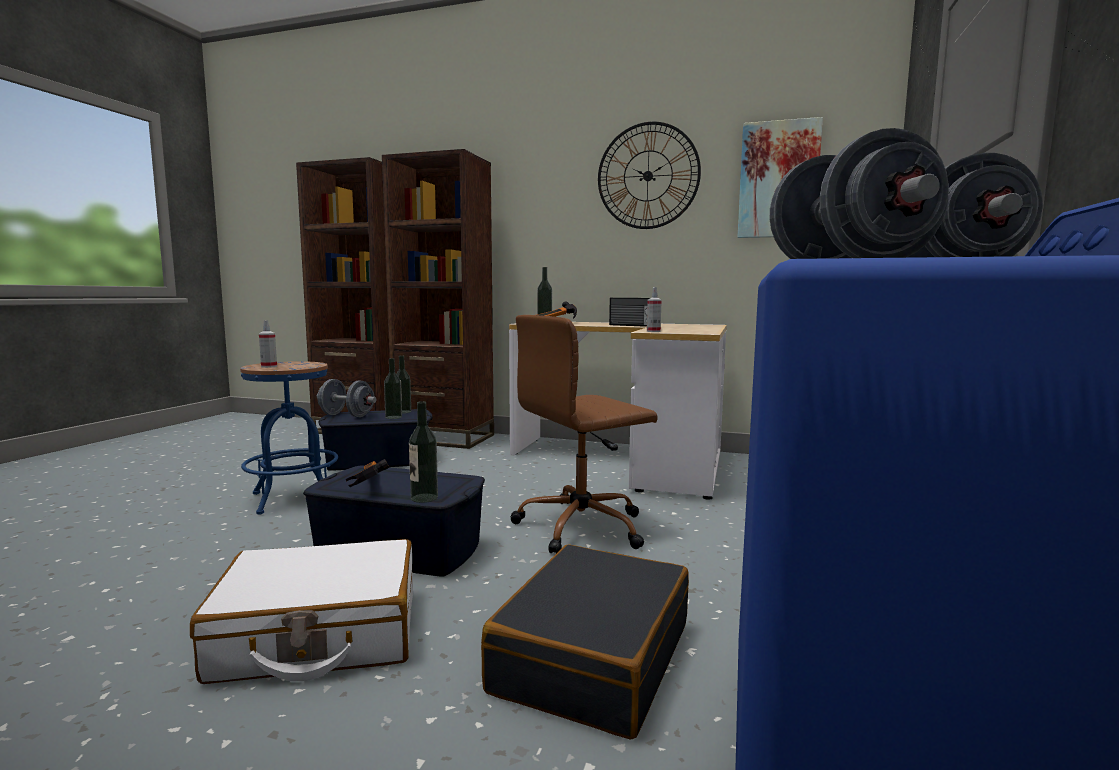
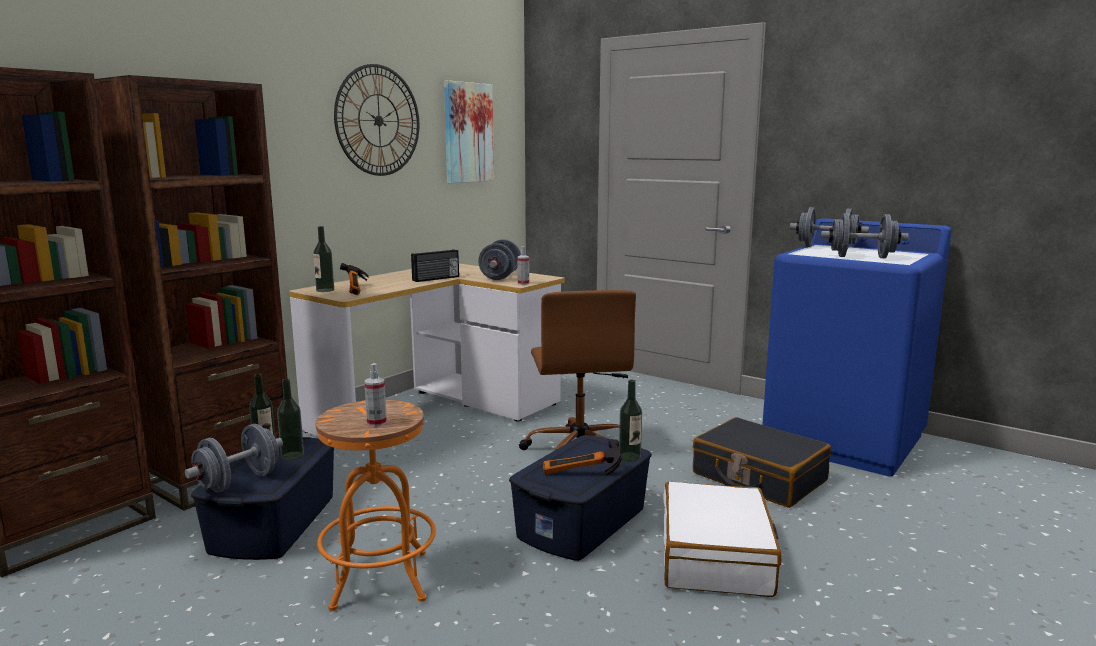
camera: 70 degrees left, 5 degrees up
(293, 498) = (380, 580): blue stool -> orange stool
(676, 329) = (500, 277): none -> grey dumbbell

